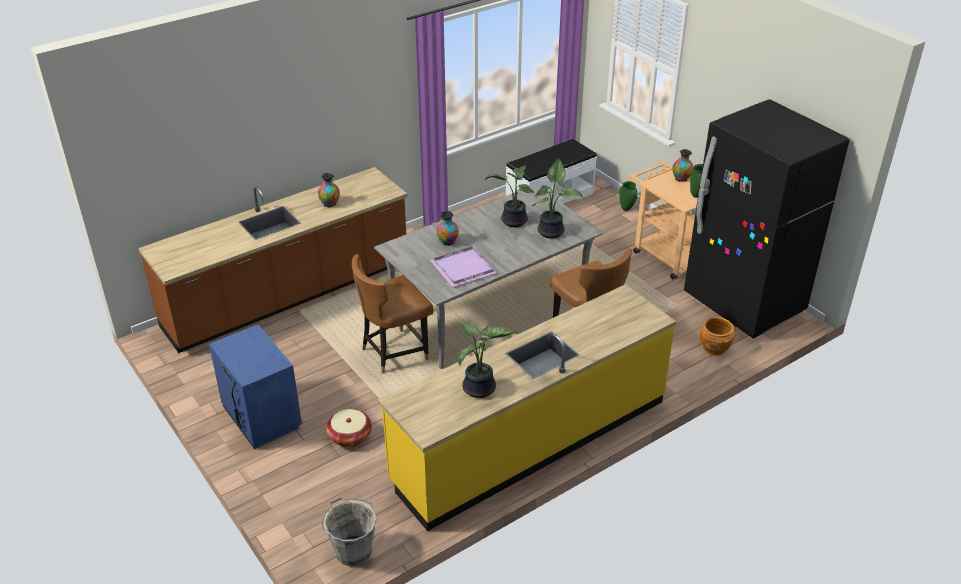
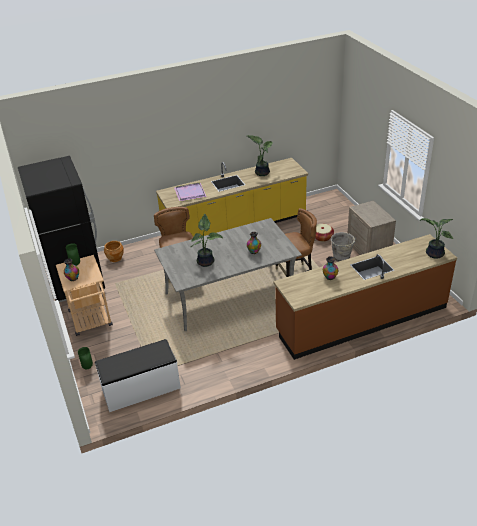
camera: 165 degrees left, 0 degrees up
(260, 417) = (369, 250): blue nightstand -> beige nightstand
(353, 551) = (322, 199): grey bucket -> grey bucket (341, 258)
(463, 267) = (249, 235): purple tray -> purple tray (190, 193)
(552, 231) = (185, 252): potted plant -> potted plant (433, 254)

